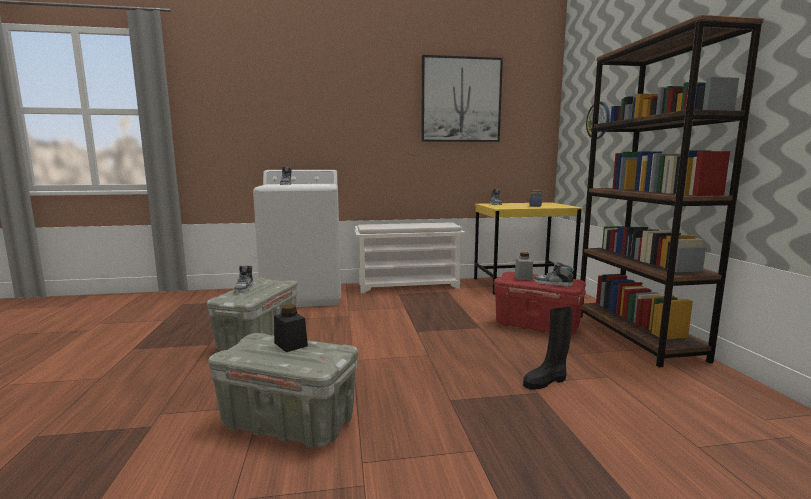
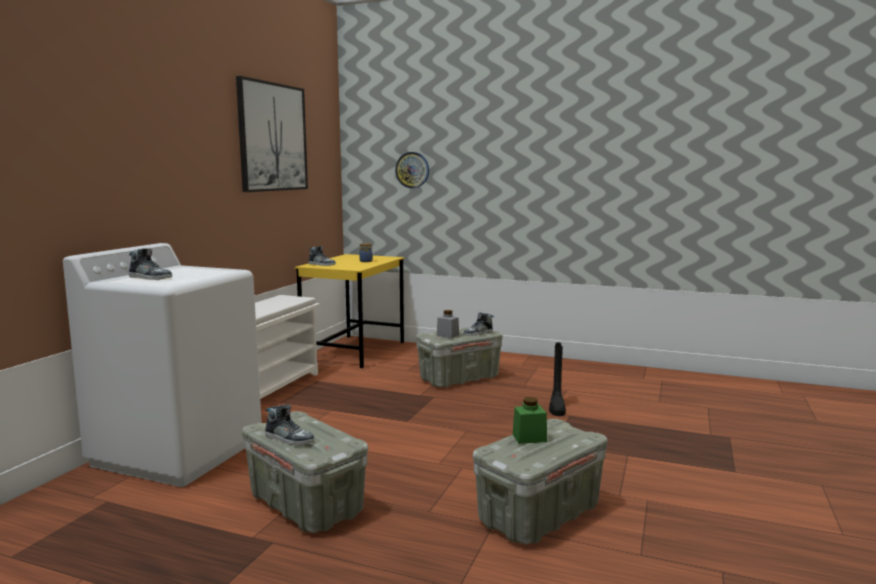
camera: 60 degrees left, 0 degrees up
(291, 344) = (529, 438): black jar -> green jar
(536, 326) = (459, 379): red storage box -> grey storage box
(636, 336) = (517, 361): brown bookcase -> none

